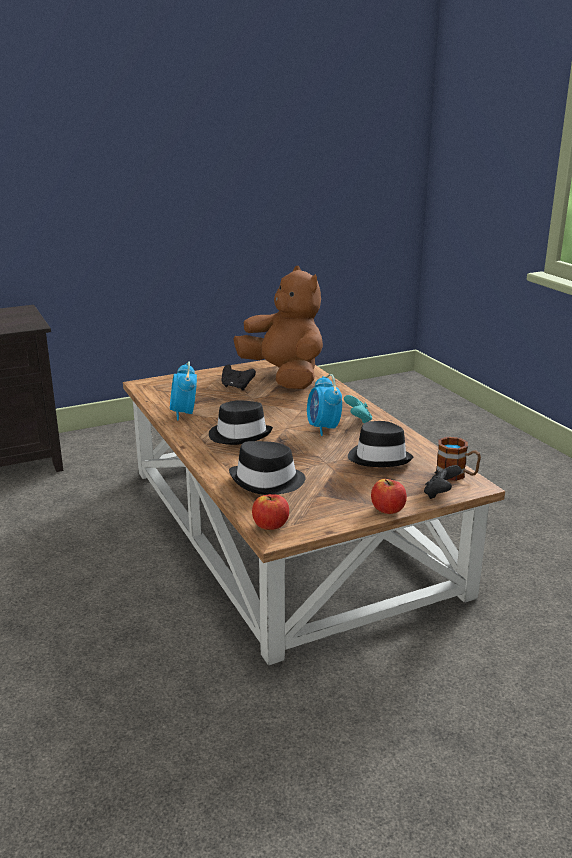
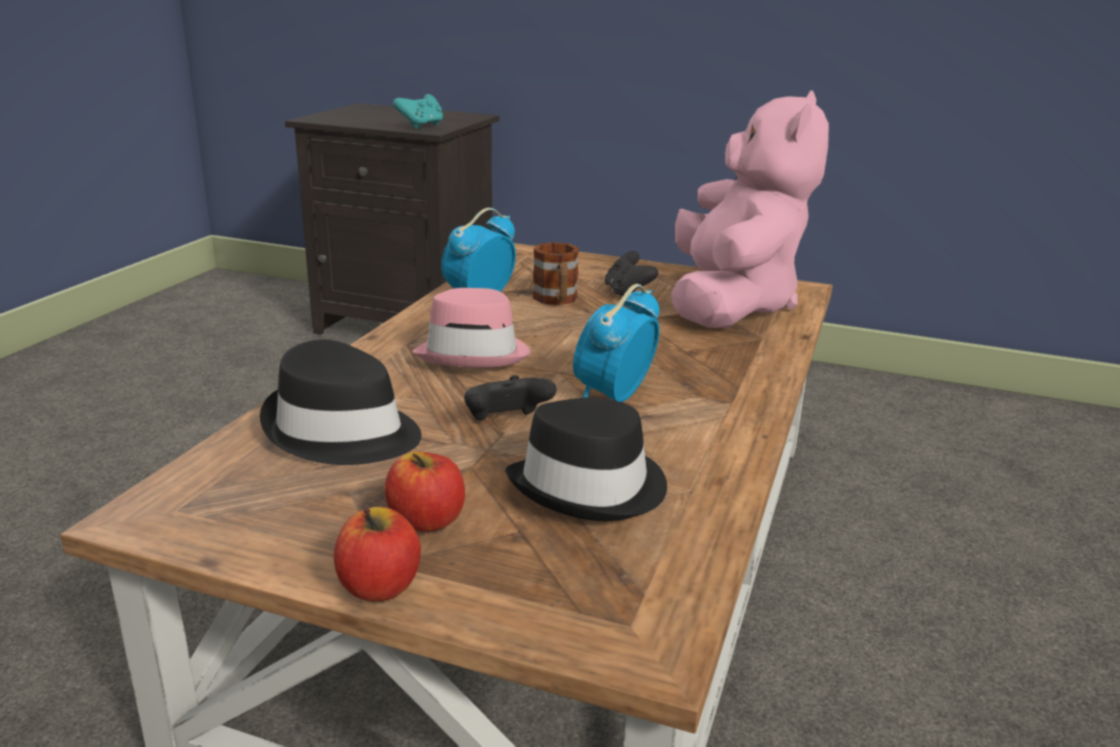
camera: 45 degrees right, 0 degrees up
(240, 435) = (474, 353): black hat -> pink hat
(270, 525) = (177, 497): apple -> apple (426, 520)
(284, 377) = (730, 305): brown plush toy -> pink plush toy
(358, 420) = (702, 410): turquoise game controller -> turquoise game controller (421, 126)
(440, 494) = (537, 622): black game controller -> black game controller (506, 423)
(456, 475) = (660, 604): mug -> mug (557, 300)

